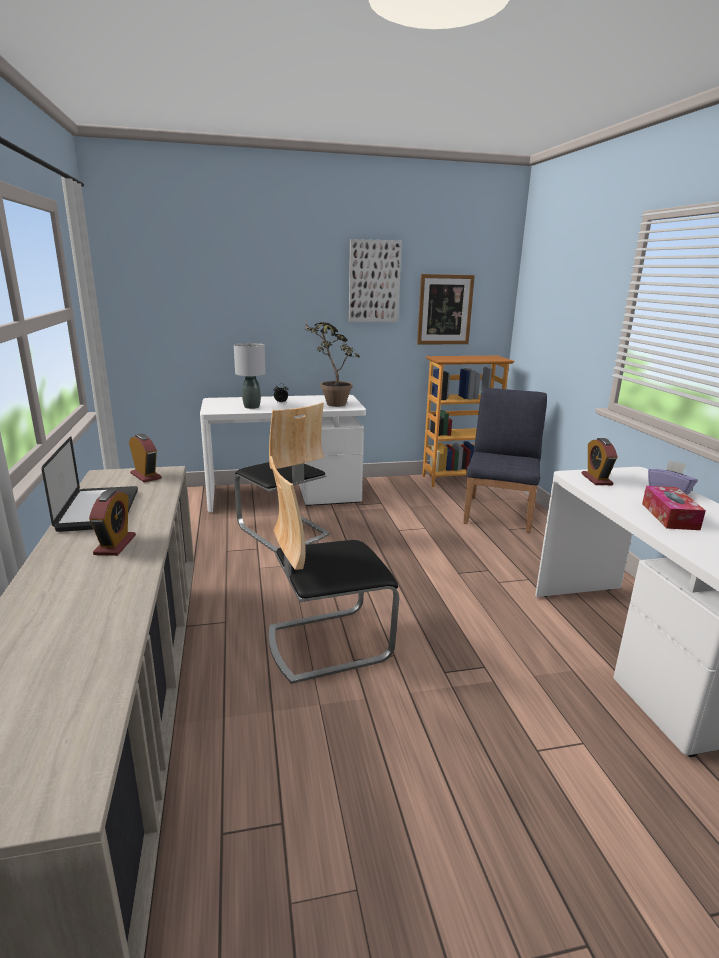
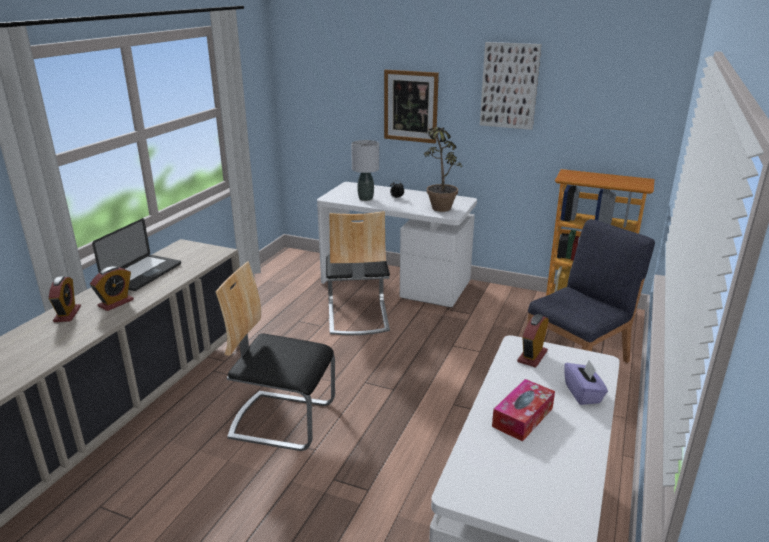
camera: 35 degrees right, 5 degrees up
(145, 476) = (202, 252): alarm clock -> alarm clock (67, 314)
(445, 310) = (589, 120): picture -> picture (410, 106)

